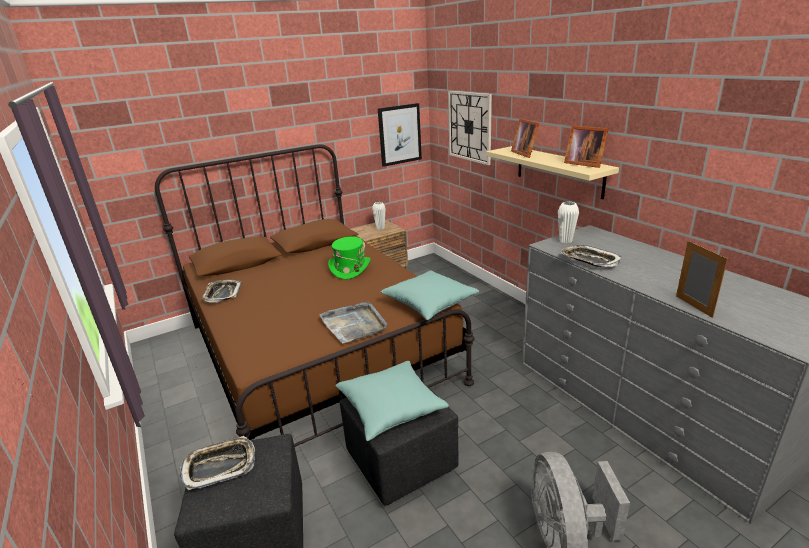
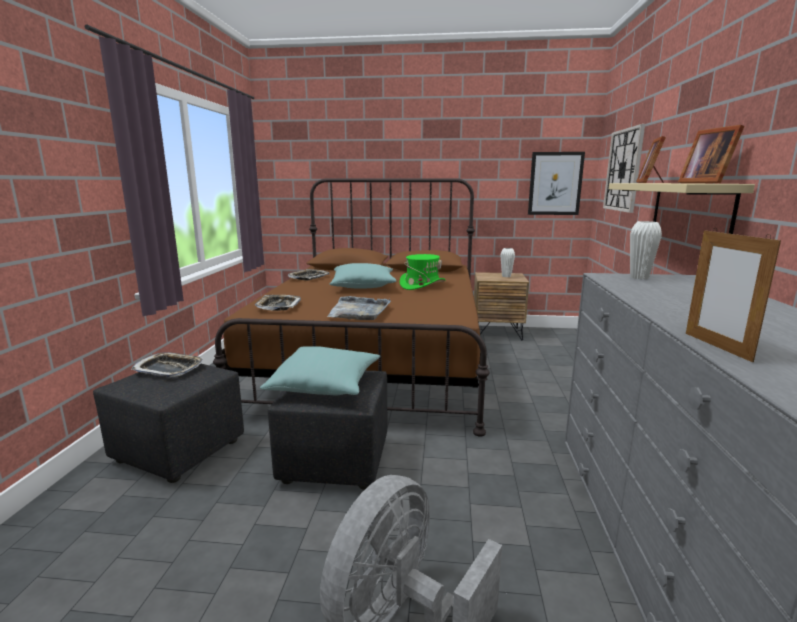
camera: 35 degrees right, 10 degrees down
(429, 303) = (448, 317): turquoise pillow -> turquoise pillow (363, 286)
(589, 260) = (637, 291): tray -> tray (278, 306)
(693, 306) = (716, 346): picture frame -> picture frame turned 150 degrees clockwise

